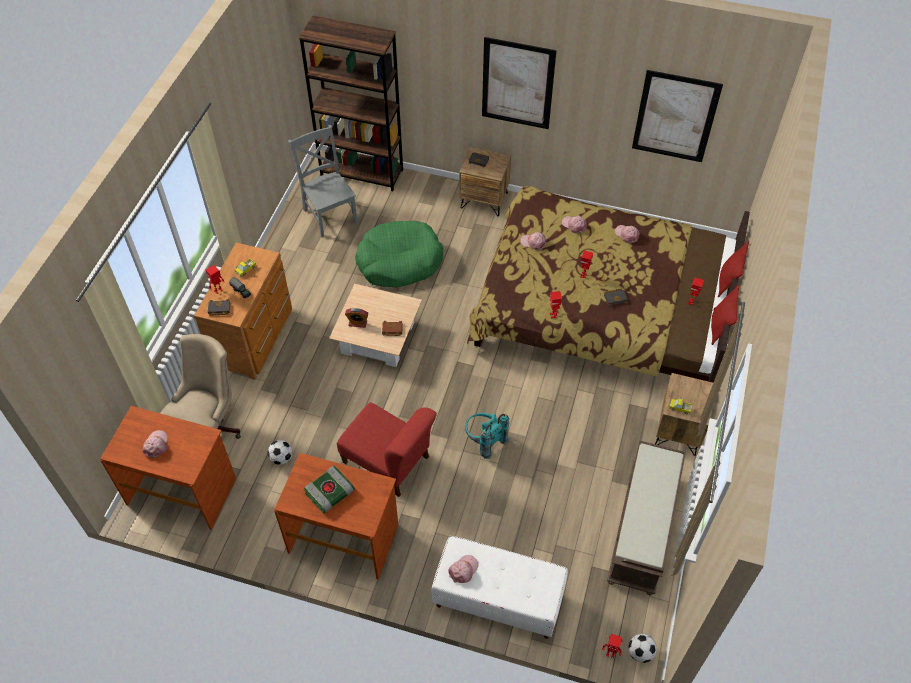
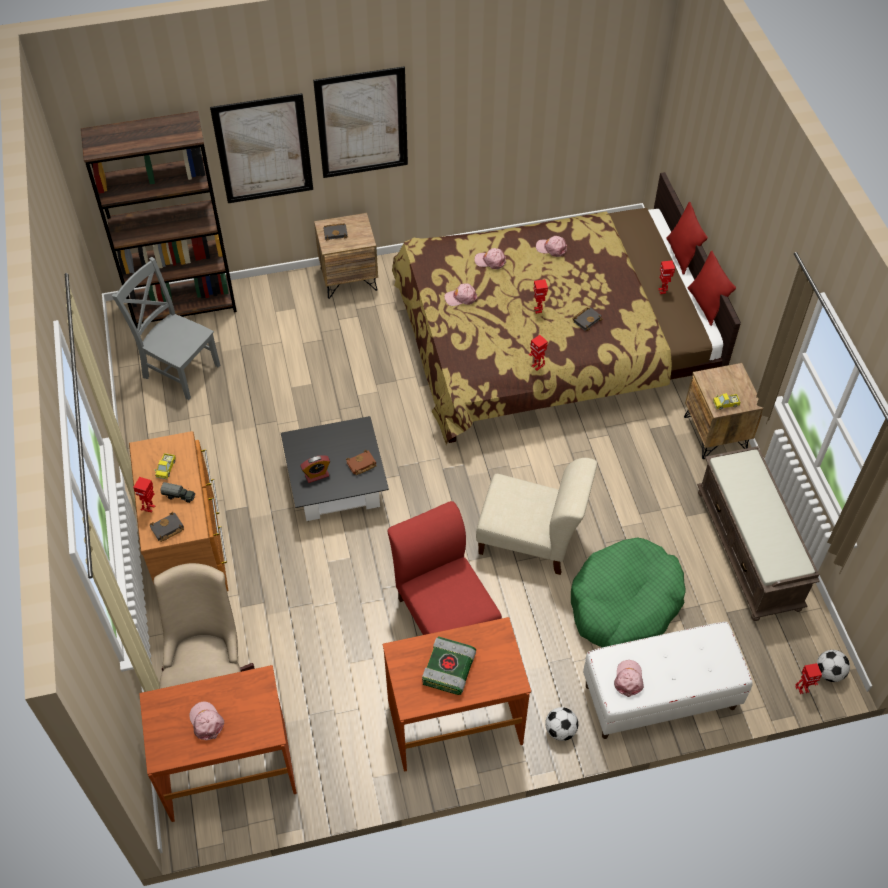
camera: 30 degrees left, 0 degrees up
(281, 458) = (321, 671): football -> football (560, 730)
(378, 338) = (336, 484): beige coffee table -> black coffee table
(388, 462) = (445, 614): red chair -> red chair turned 120 degrees counterclockwise
(399, 261) = (300, 388): green dog bed -> green dog bed (624, 604)
(484, 441) = (531, 539): turquoise backpack -> beige chair
(675, 117) = (553, 97): picture -> picture (263, 149)

